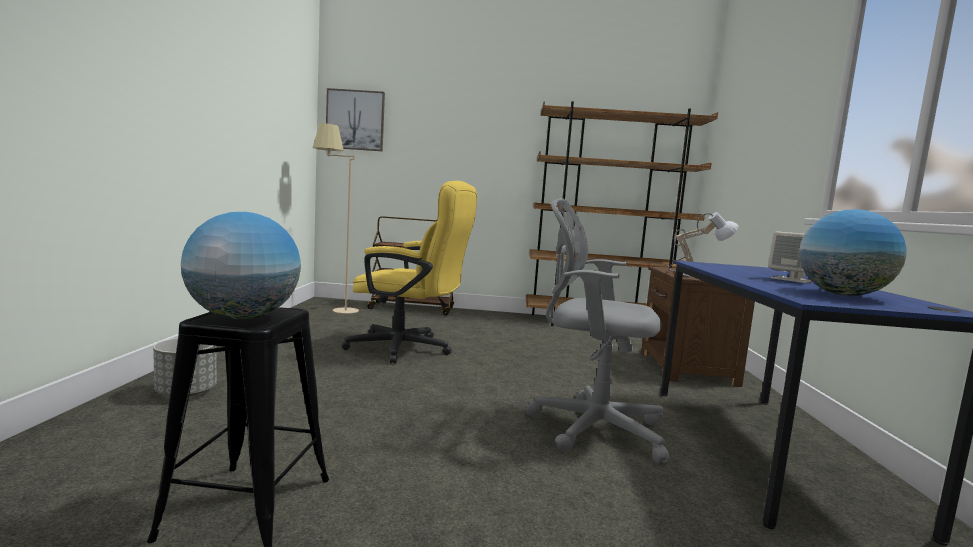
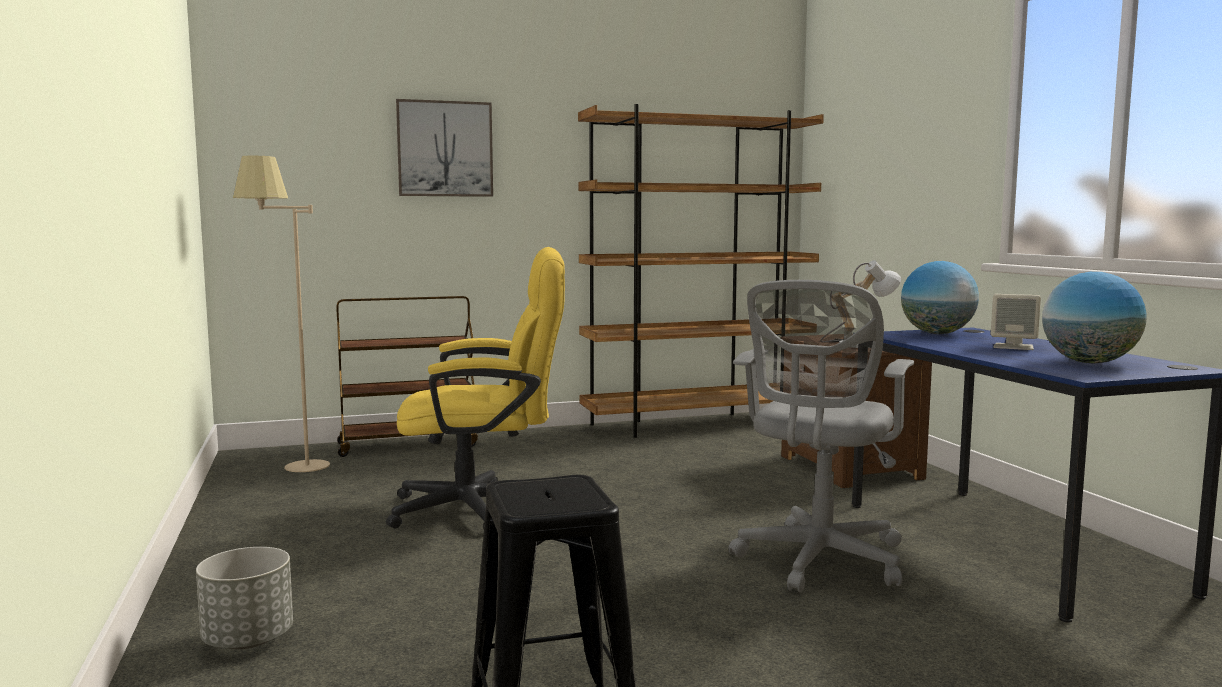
camera: 20 degrees left, 0 degrees up
(243, 317) = (556, 498): globe -> globe (937, 333)
(355, 120) = (270, 138): picture -> picture (445, 149)
(590, 427) = (818, 562): grey office chair -> grey office chair turned 60 degrees counterclockwise

